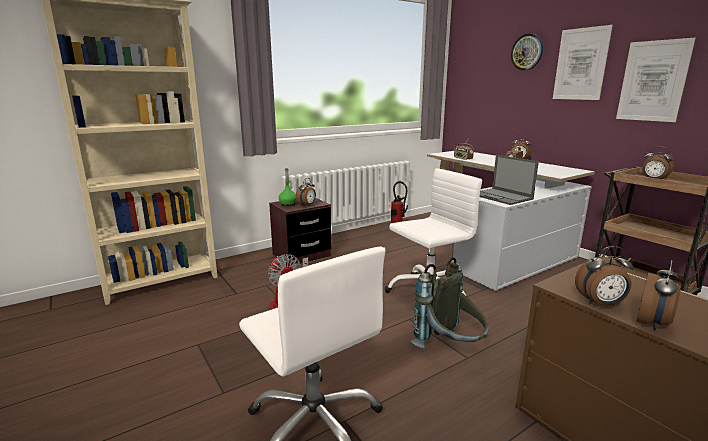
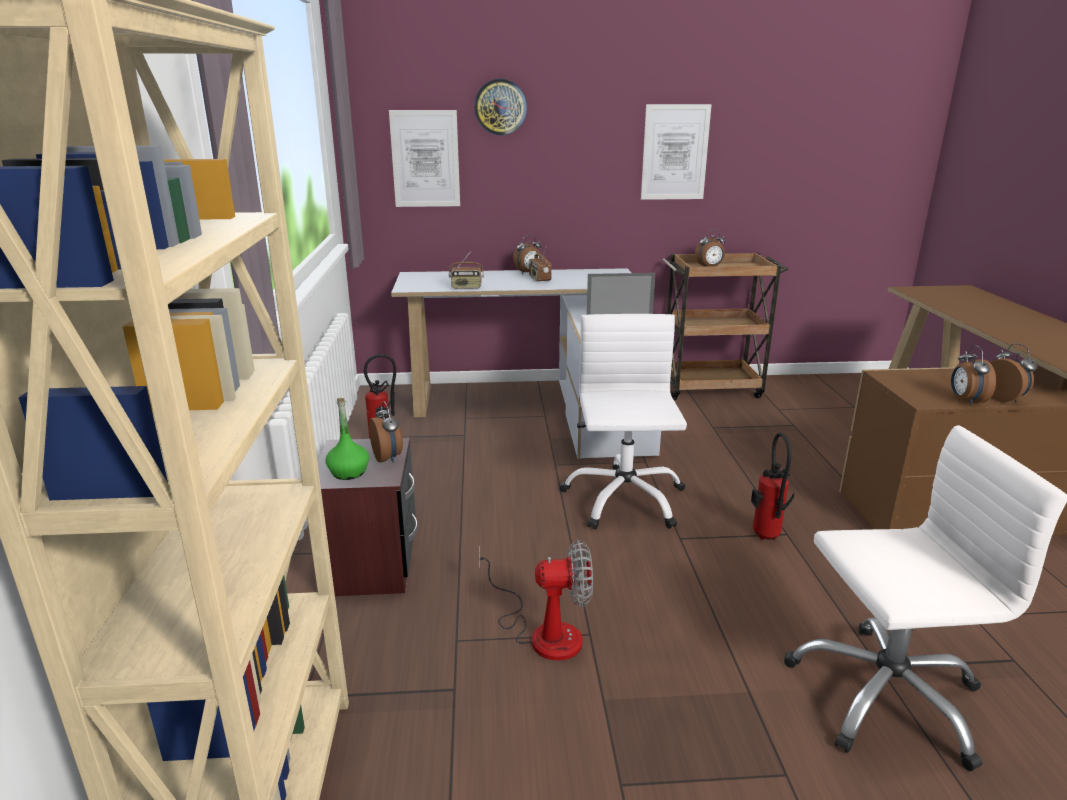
camera: 60 degrees left, 5 degrees up
(450, 349) = (766, 538): grey backpack -> fire extinguisher
(580, 64) = (586, 129): picture -> picture (425, 159)
(600, 304) = (965, 401): alarm clock -> alarm clock turned 150 degrees clockwise

